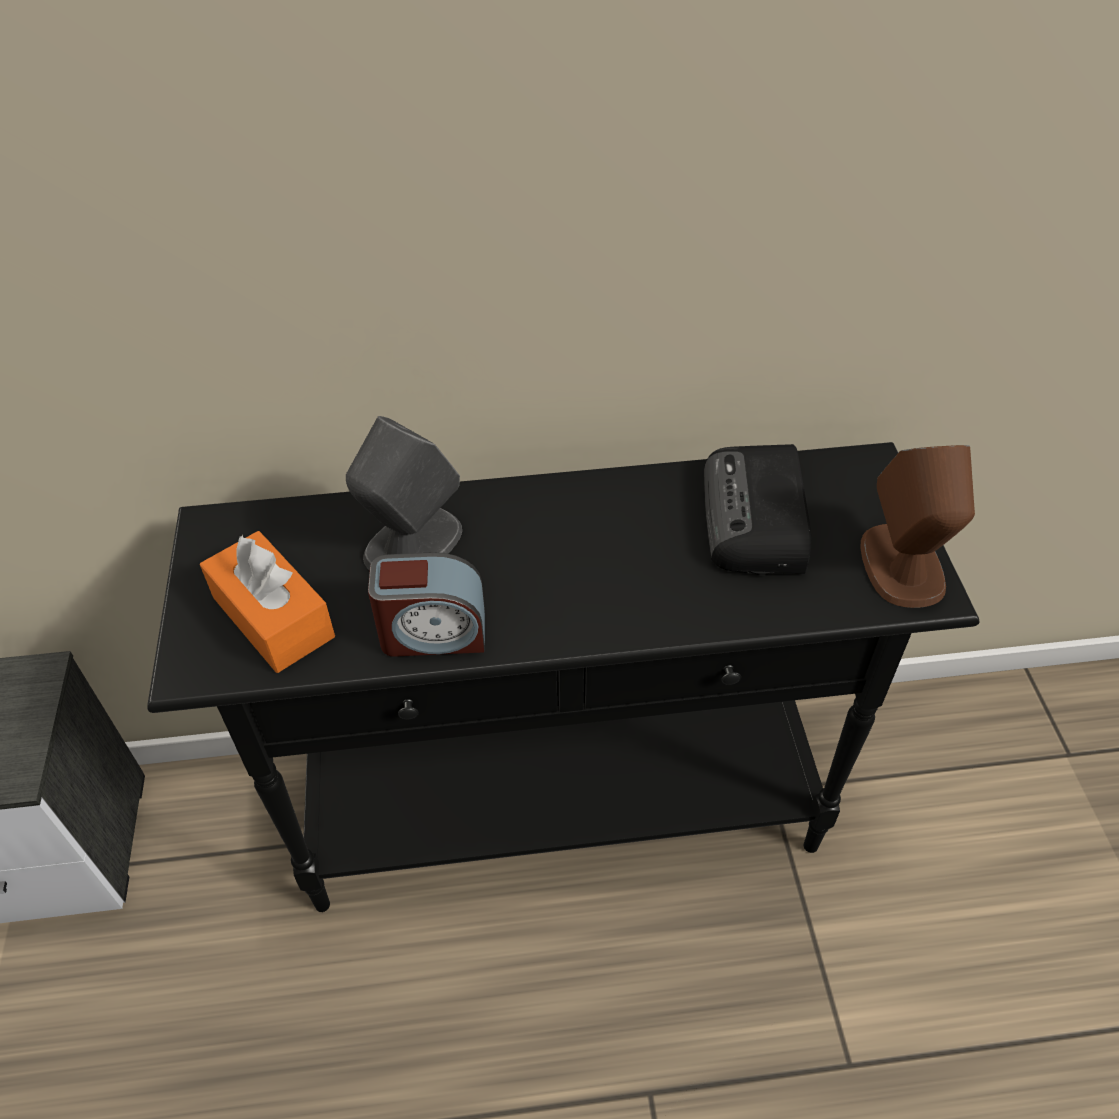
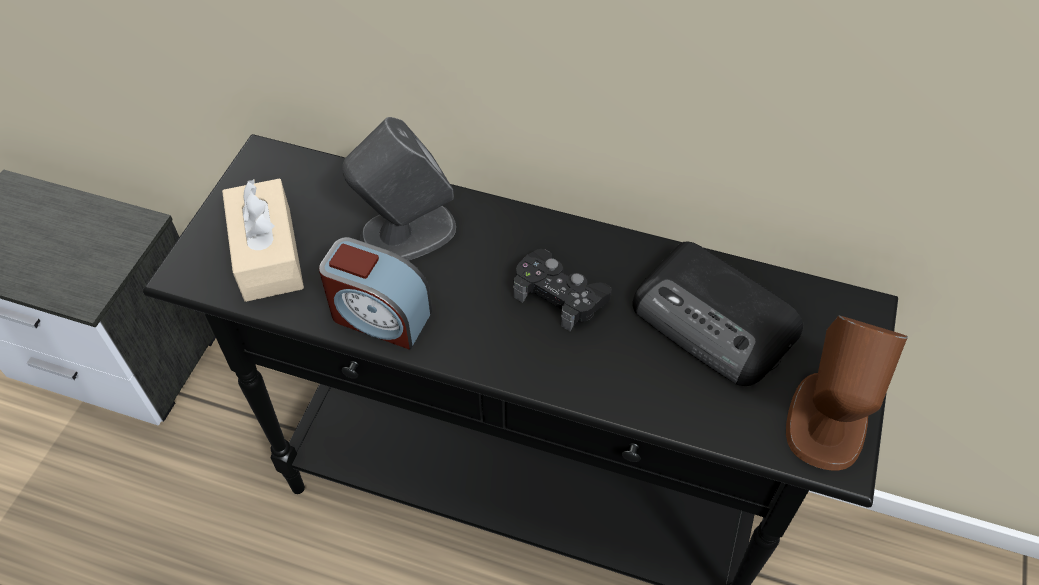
camera: 25 degrees right, 5 degrees up
(273, 617) = (267, 254): orange tissue box -> beige tissue box
(600, 547) = (559, 295): none -> black game controller
(756, 519) = (715, 322): radio -> radio turned 75 degrees counterclockwise

